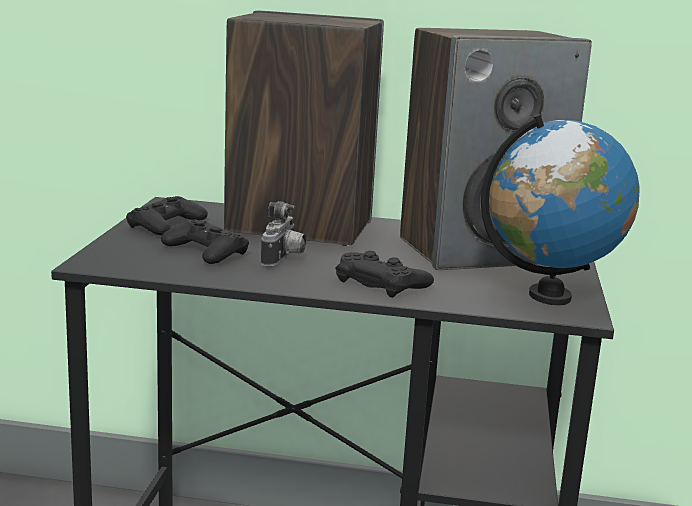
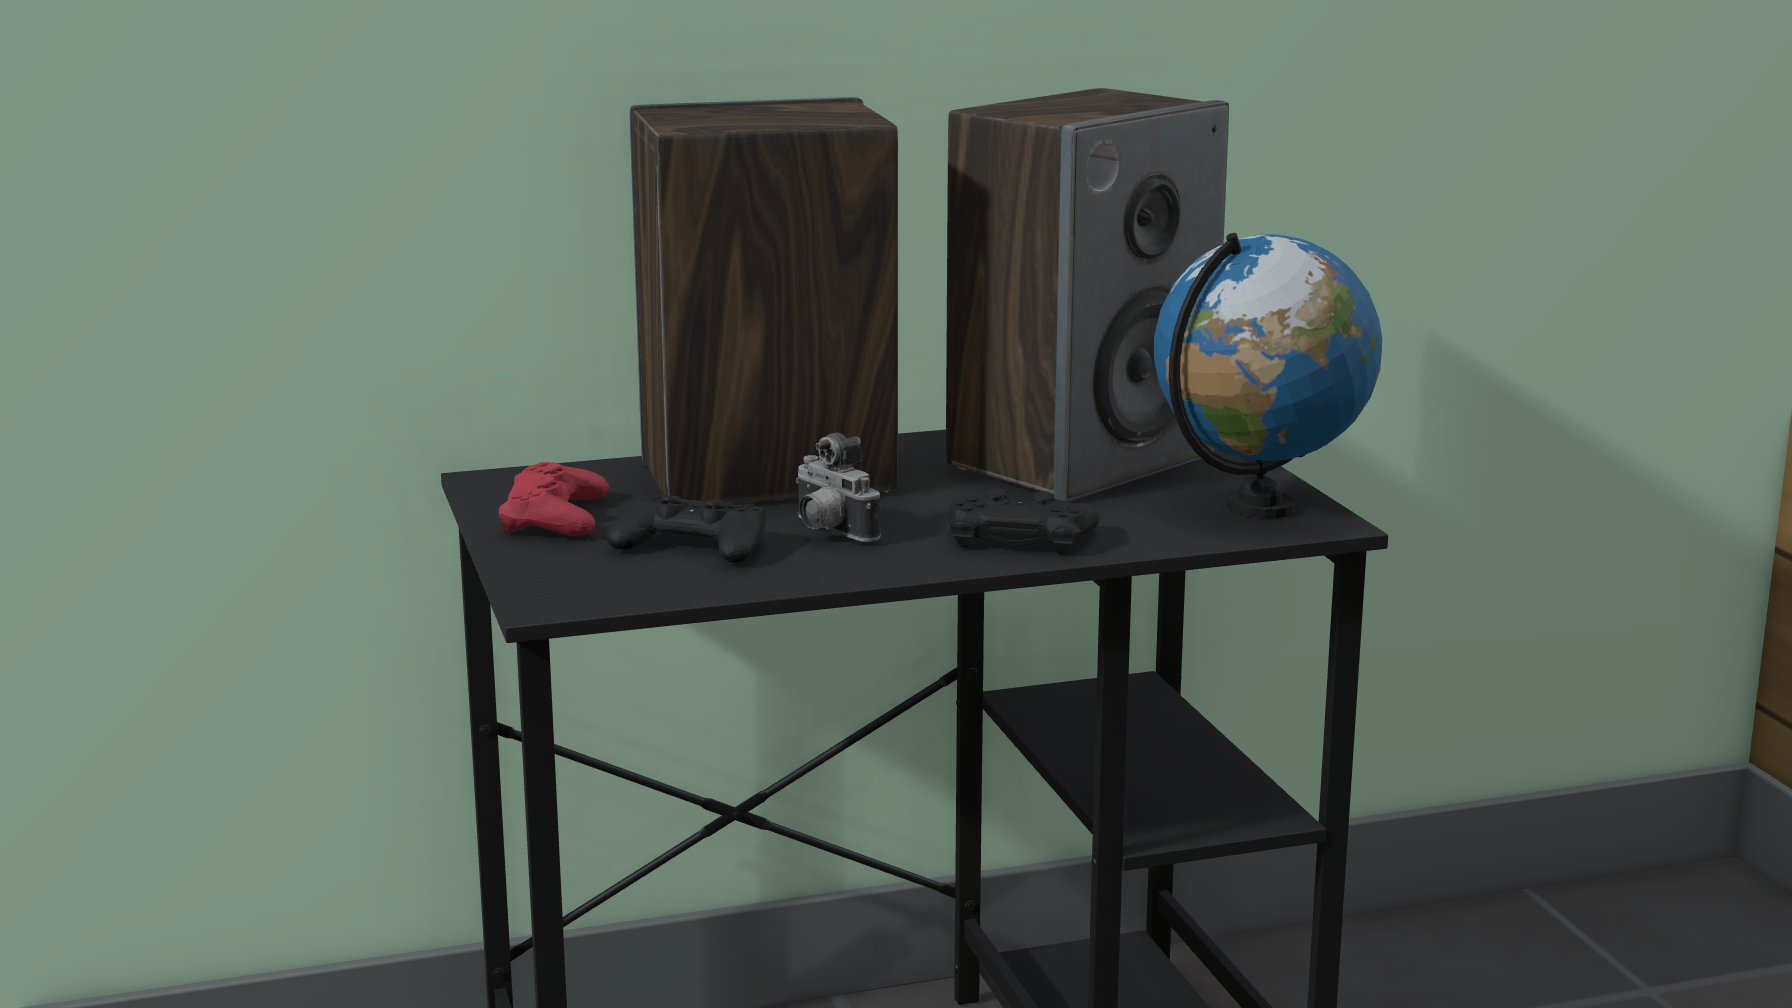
camera: 25 degrees left, 0 degrees up
(166, 225) = (555, 517): black game controller -> red game controller
(284, 259) = (829, 533): camera -> camera turned 150 degrees clockwise

